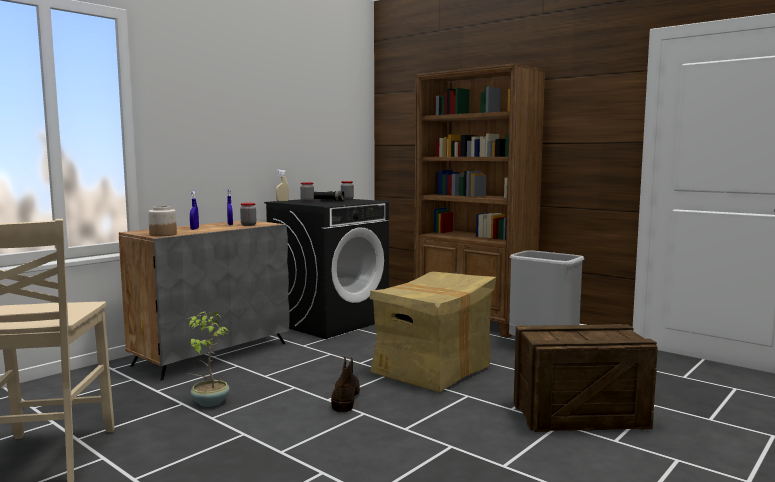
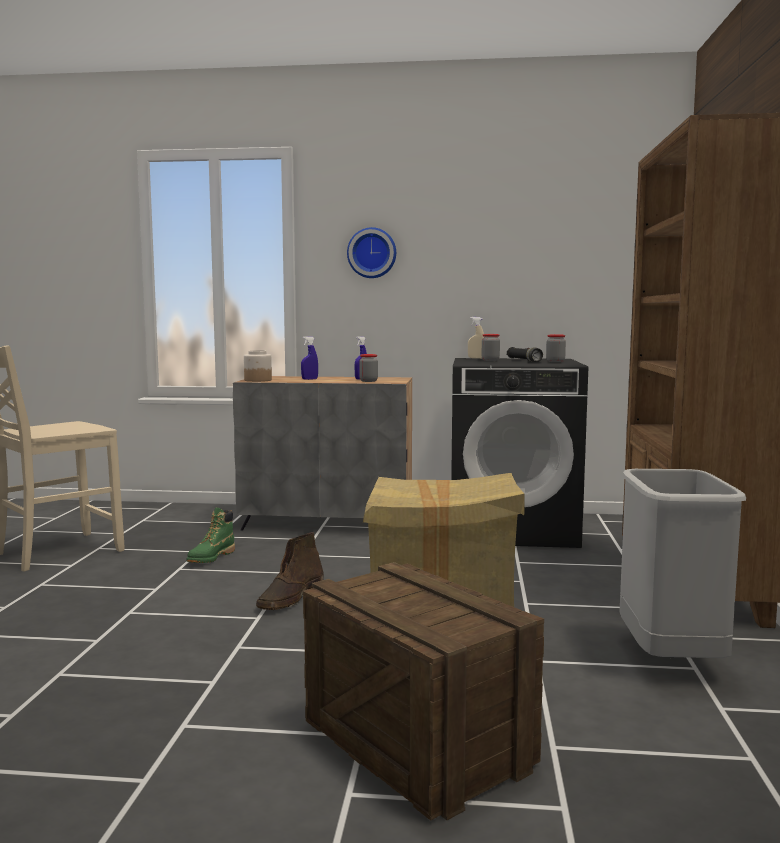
camera: 55 degrees right, 0 degrees up
(198, 116) = (372, 253): none -> wall clock
(209, 402) = (211, 558): potted plant -> green boot
(345, 397) = (291, 598): brown boot -> brown boot turned 150 degrees clockwise

